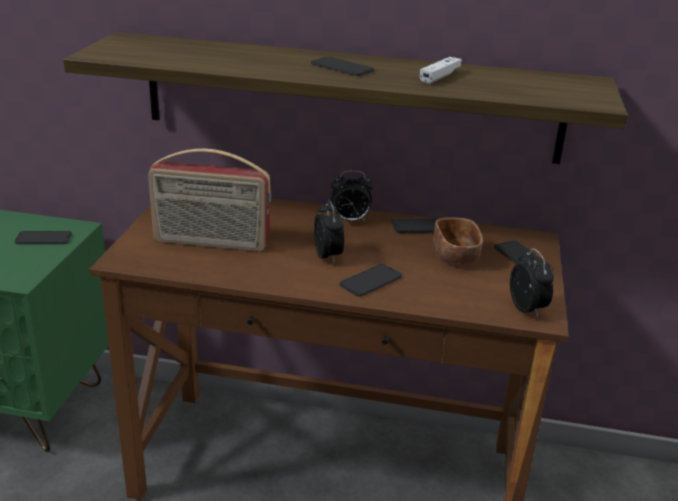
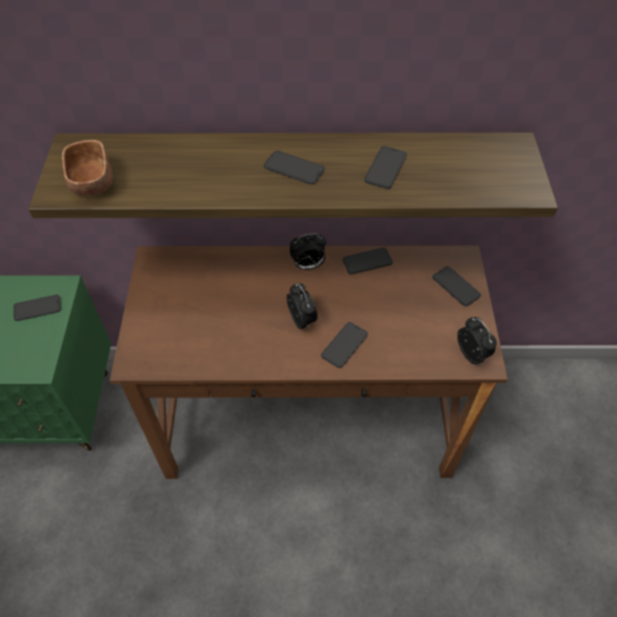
camera: 10 degrees left, 25 degrees up
(211, 243) = (200, 323): radio -> none
(440, 76) = (385, 168): white game controller -> phone
(455, 256) = (404, 297): brown bowl -> brown bowl (92, 182)

